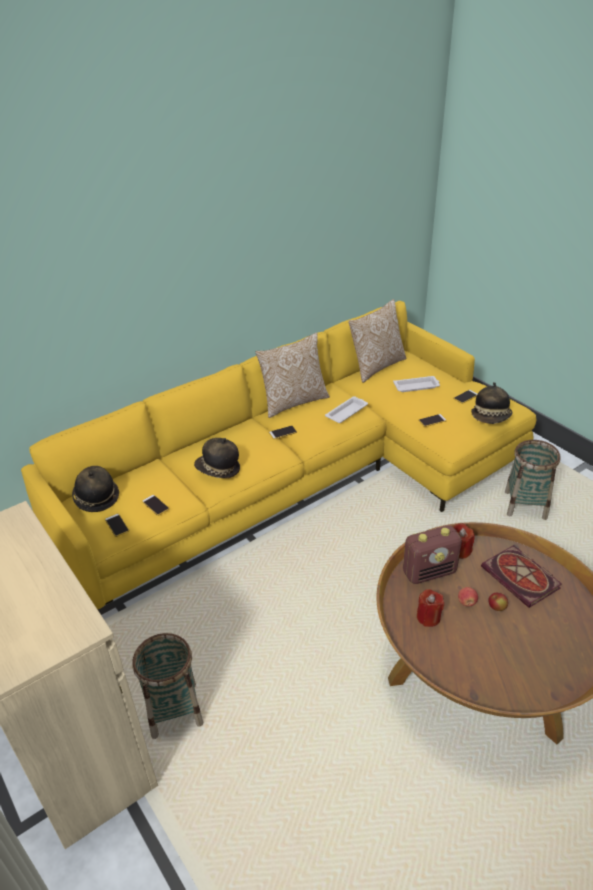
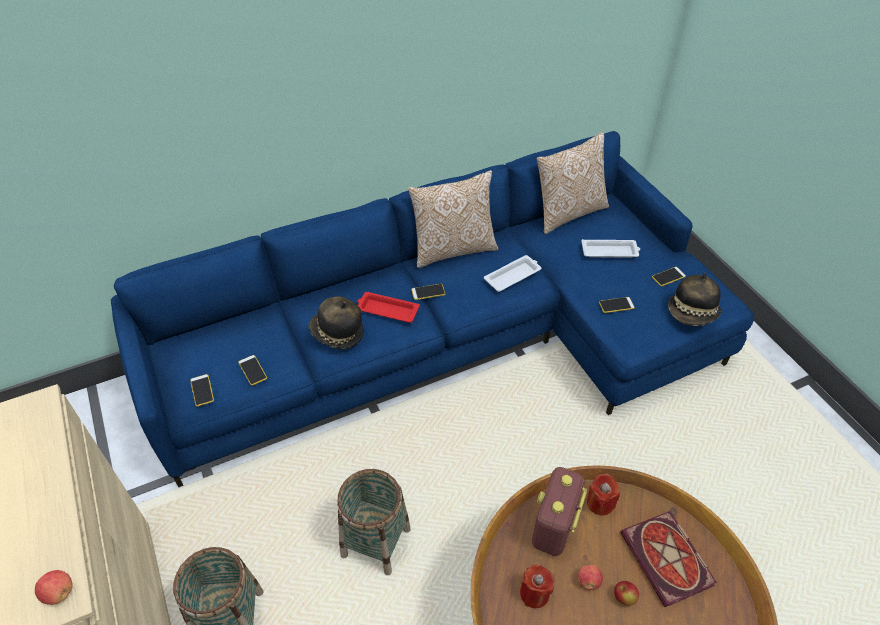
camera: 10 degrees right, 10 degrees up
(81, 626) = (59, 593): none -> apple
(96, 498) = (189, 348): hat -> none
(253, 449) = (387, 310): none -> red tray
(304, 480) = (454, 342): yellow sofa -> blue sofa
(429, 572) = (554, 527): radio -> radio turned 120 degrees clockwise
(525, 505) = (715, 424): basket -> basket (376, 542)

